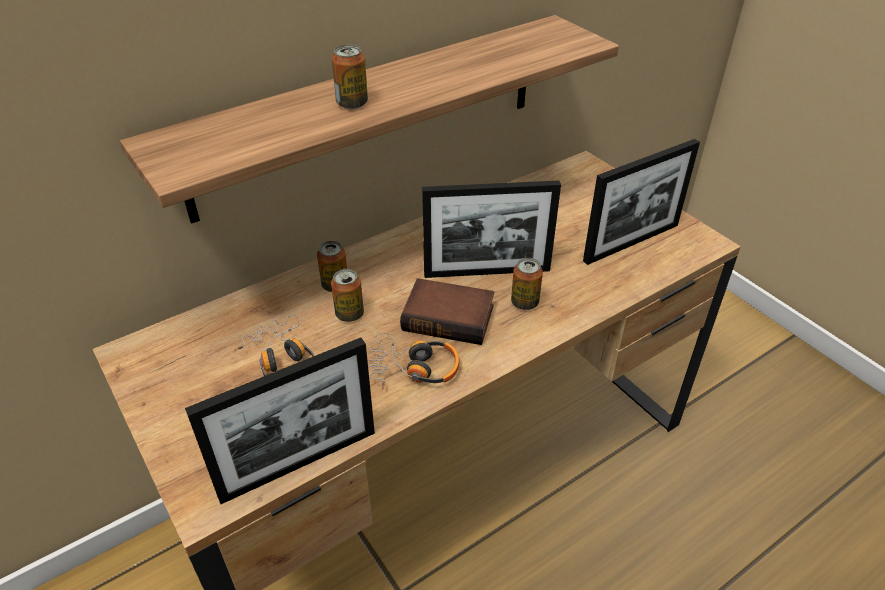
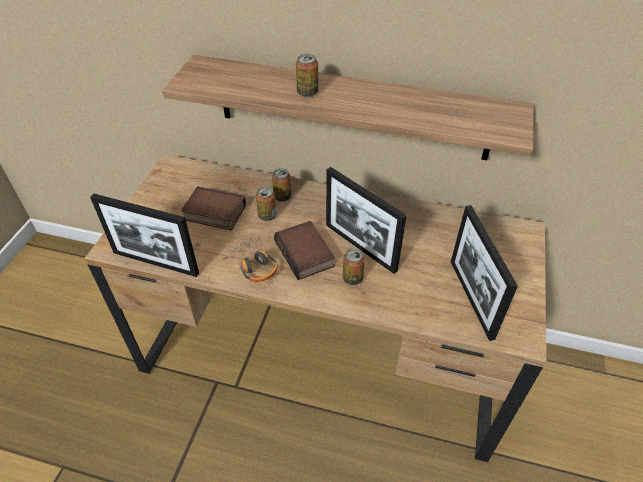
camera: 50 degrees right, 5 degrees up
(282, 359) = (213, 213): headphones -> book
(631, 243) = (471, 298): picture frame -> picture frame turned 60 degrees clockwise

